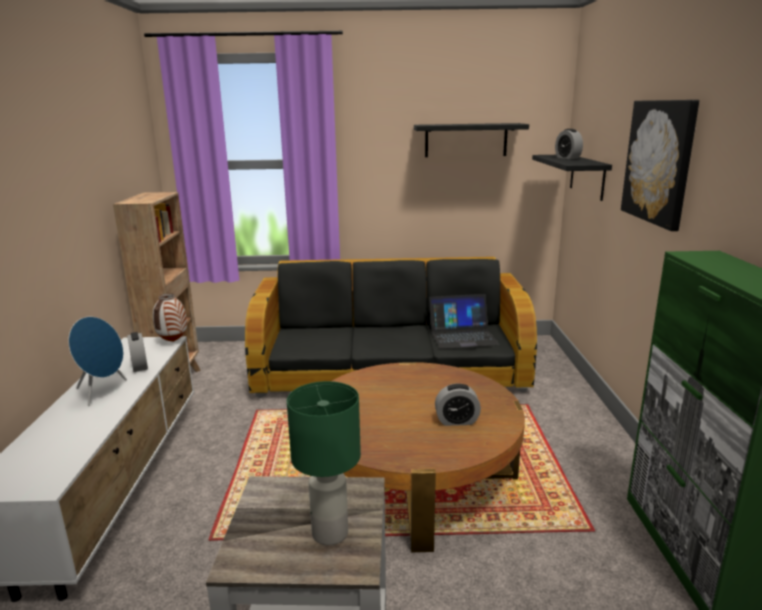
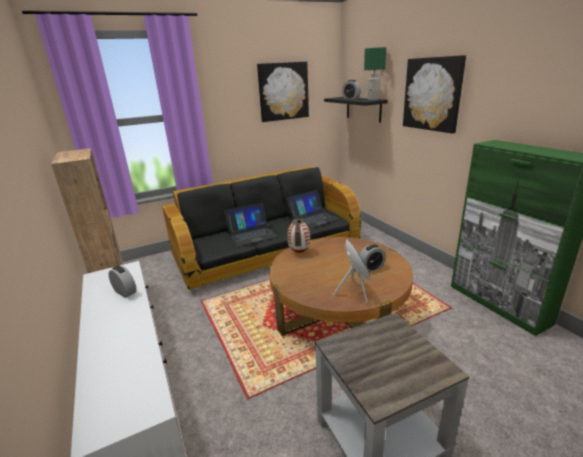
camera: 25 degrees left, 5 degrees up
(103, 392) = (116, 320): blue speaker -> blue speaker (354, 292)
(173, 341) = (132, 267): vase -> vase (299, 252)
(329, 534) = (408, 358): green table lamp -> green table lamp (373, 99)
(359, 339) = (251, 234): none -> laptop
(466, 140) = (283, 91): black shelf -> picture

